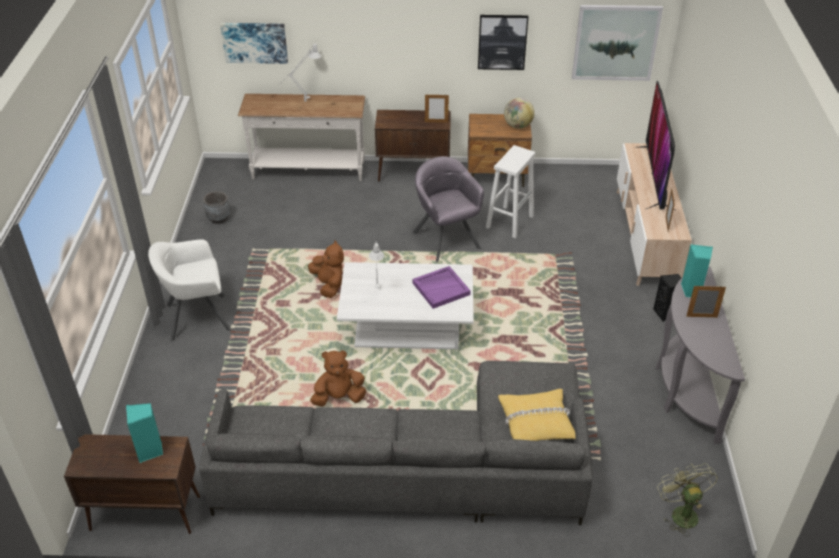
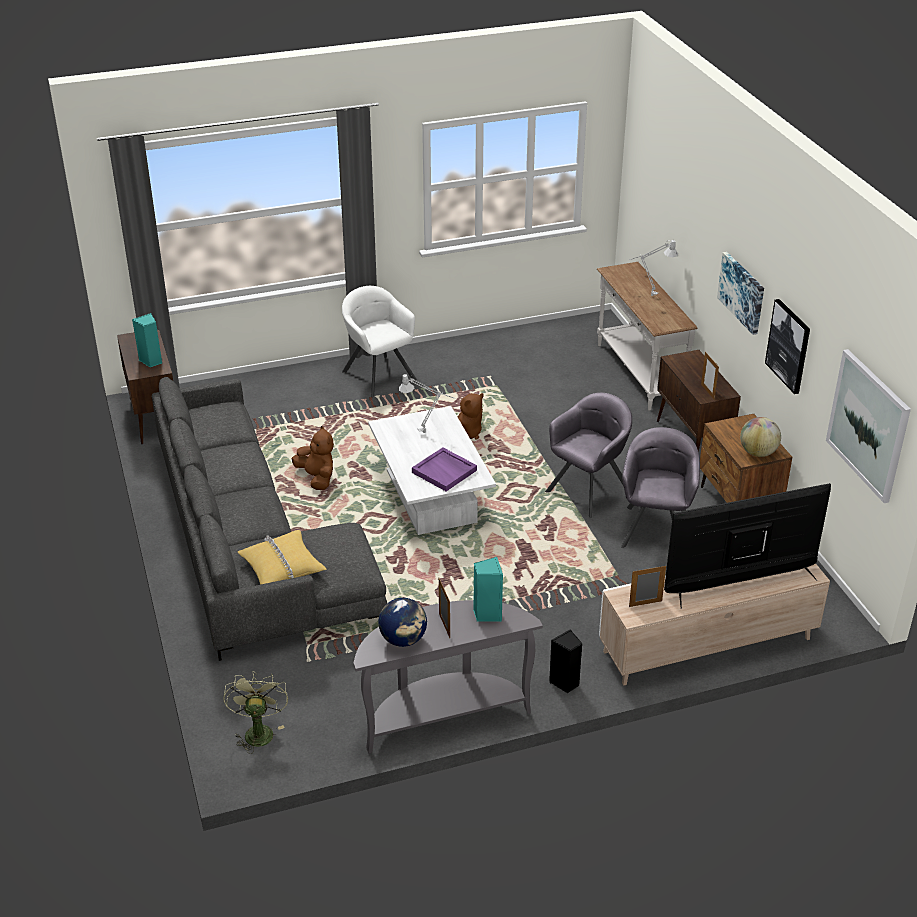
camera: 70 degrees right, 5 degrees down
(219, 218) = (521, 345): grey planter -> none
(255, 42) = (652, 212): picture -> picture (742, 292)
(510, 221) = (655, 529): white stool -> grey armchair
(680, 512) = (258, 731): green fan -> green fan turned 60 degrees counterclockwise
(714, 343) = (403, 639): none -> globe

